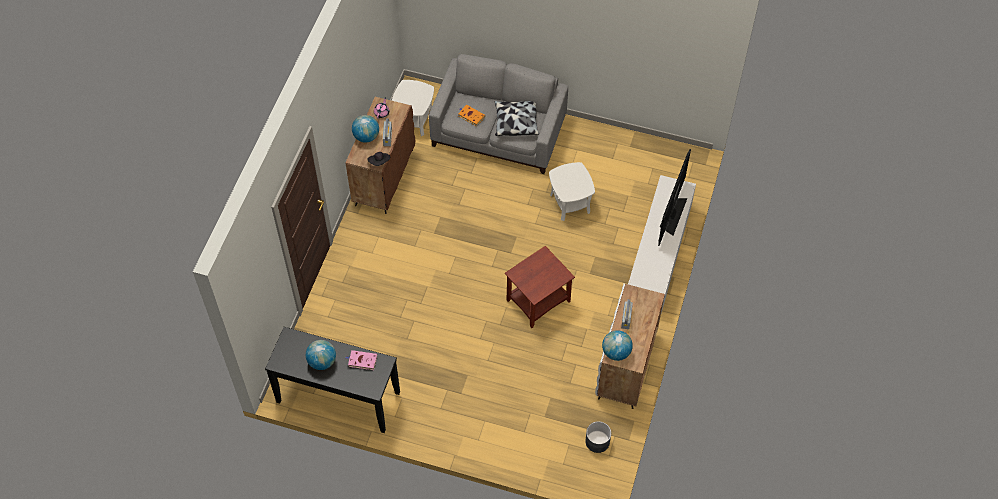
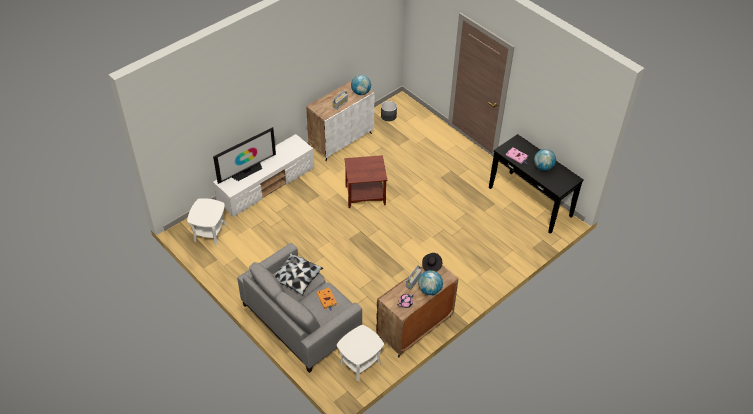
camera: 150 degrees left, 10 degrees down
(570, 203) = (294, 242): white side table -> white side table (210, 232)

